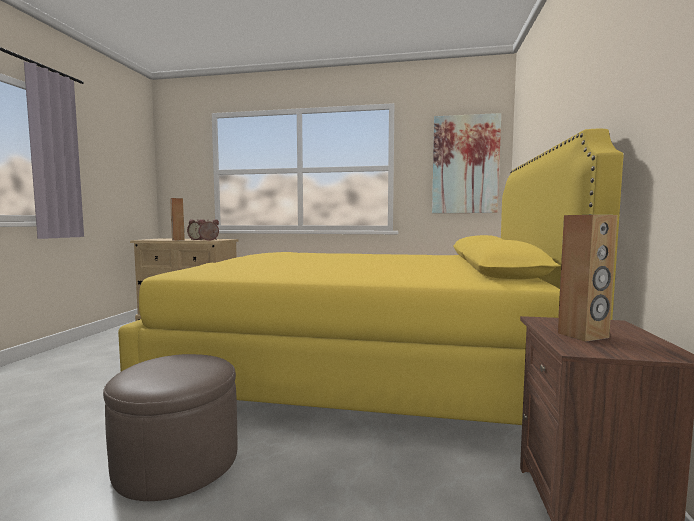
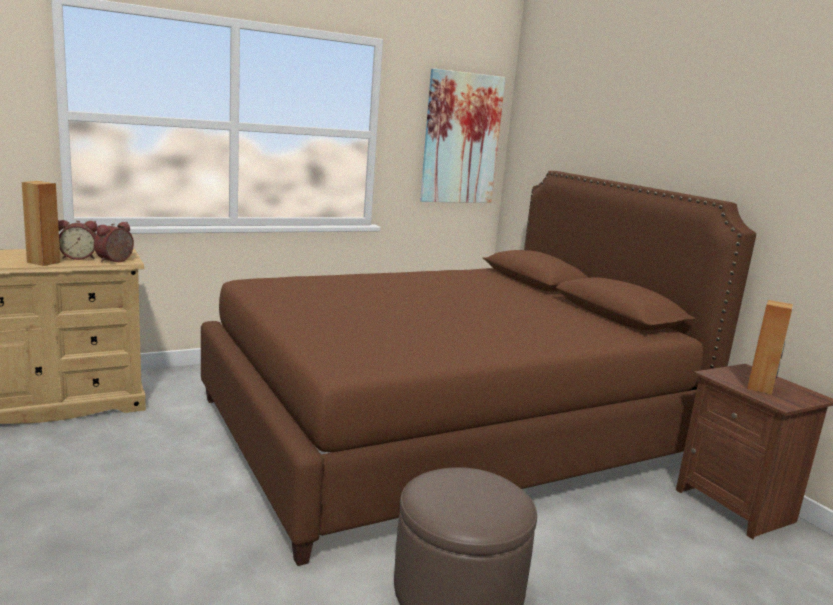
camera: 40 degrees left, 10 degrees up
(362, 370) = (443, 431): yellow bed -> brown bed

